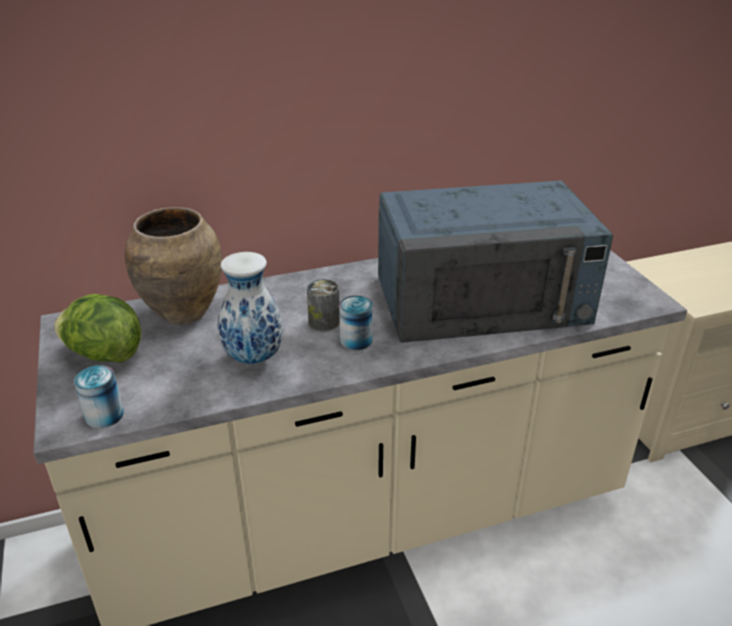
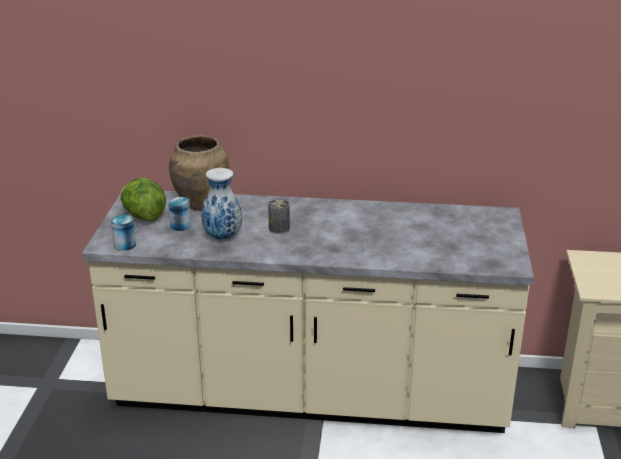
camera: 25 degrees right, 5 degrees down
(356, 340) = (289, 242): can -> can (180, 226)
(483, 299) = (394, 238): blue microwave -> none

